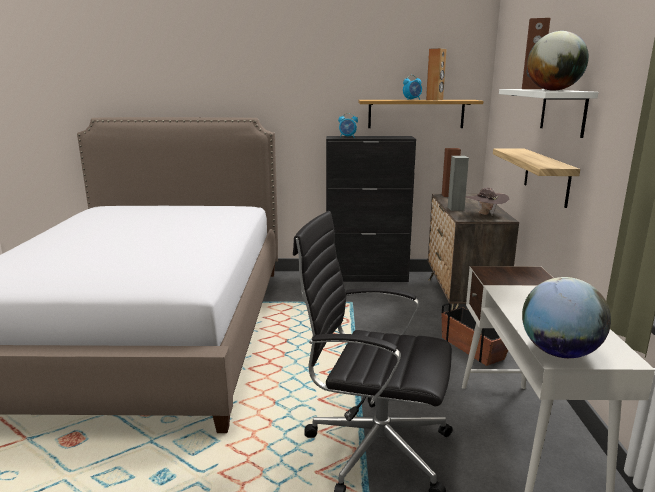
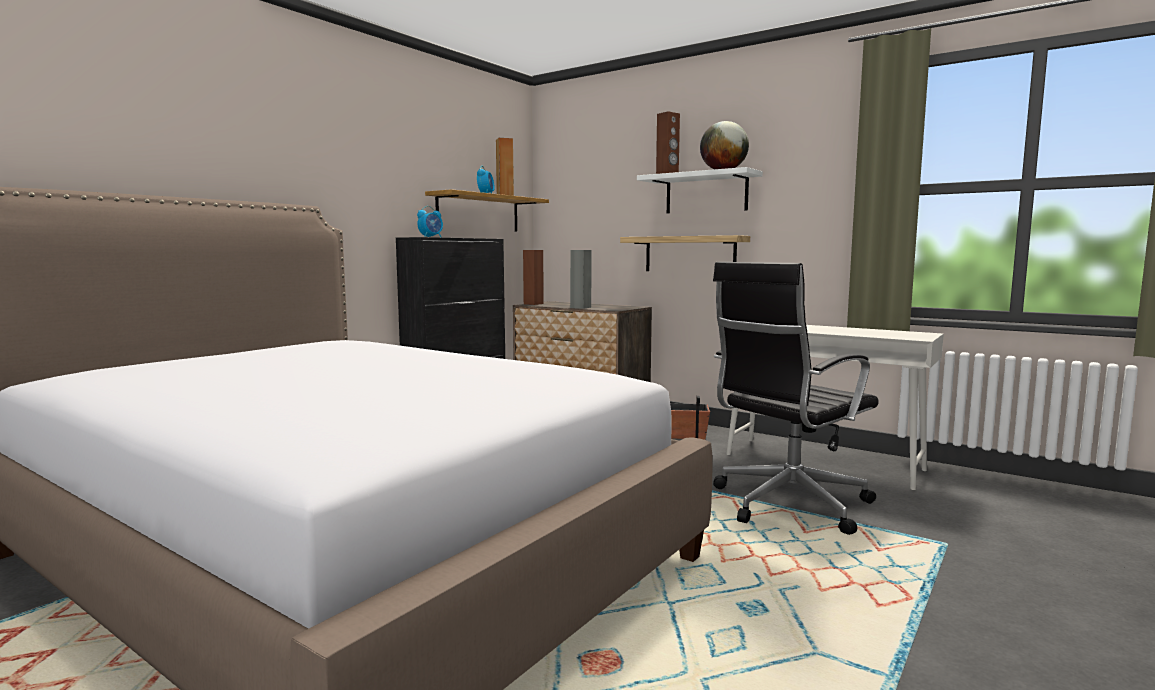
camera: 55 degrees left, 10 degrees down
(485, 214) = (615, 307): brown hat -> none
(559, 352) = (910, 337): globe -> none

